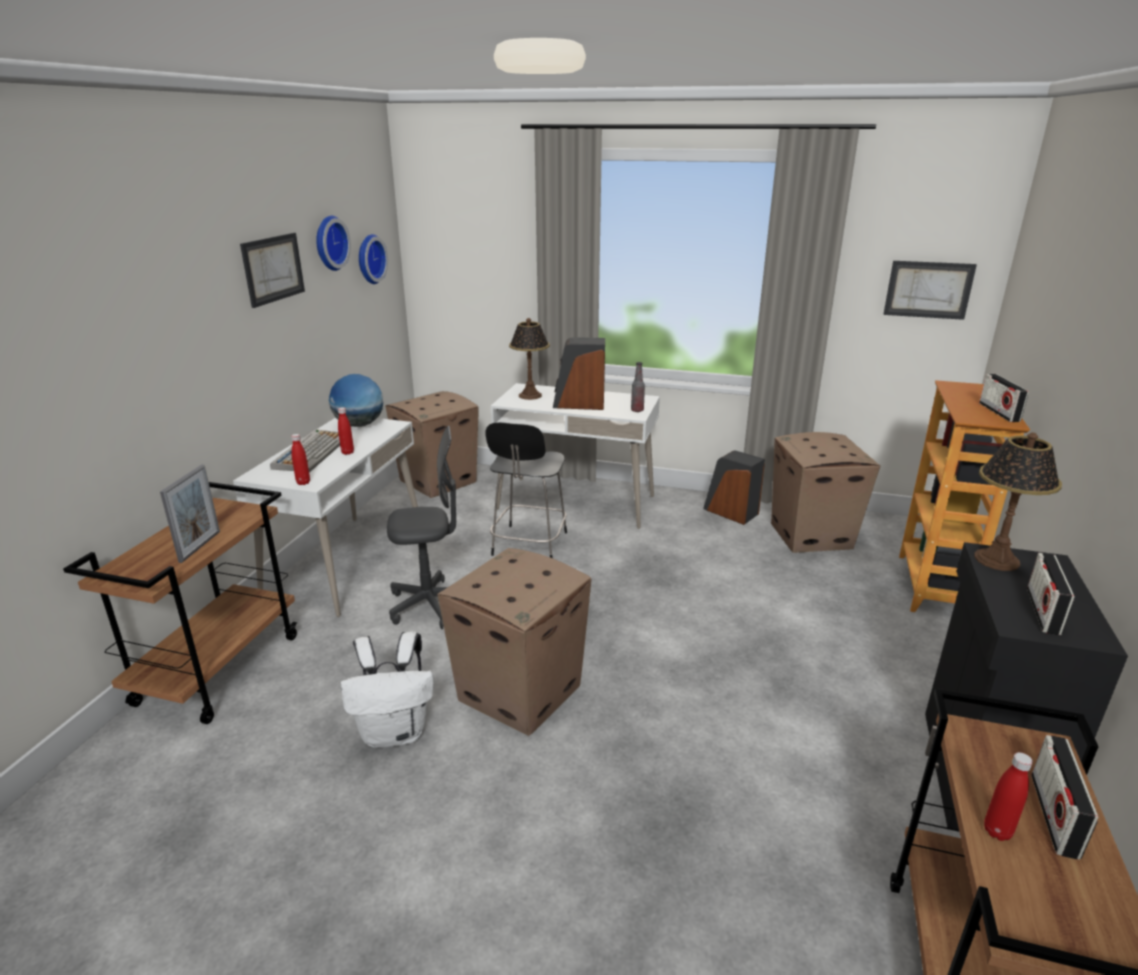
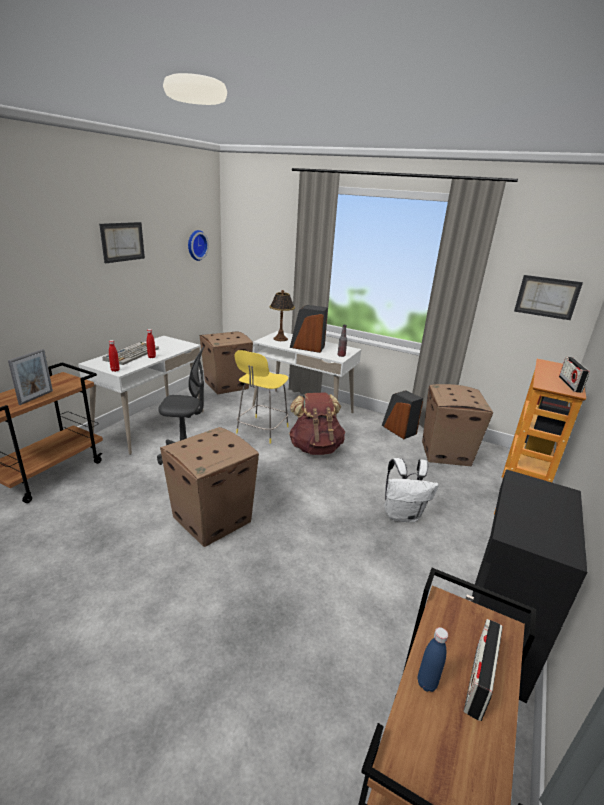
camera: 10 degrees right, 0 degrees up
(329, 243) = (166, 231): wall clock -> none
(359, 425) = (169, 342): globe -> none
(396, 732) = (127, 529): white backpack -> white backpack (402, 515)
(529, 545) = (261, 430): black stool -> yellow stool
(622, 558) = (315, 447): none -> brown backpack
(996, 560) = (522, 485): table lamp -> none
(997, 831) = (426, 683): red bottle -> blue bottle
(1043, 611) = (537, 527): radio -> none

